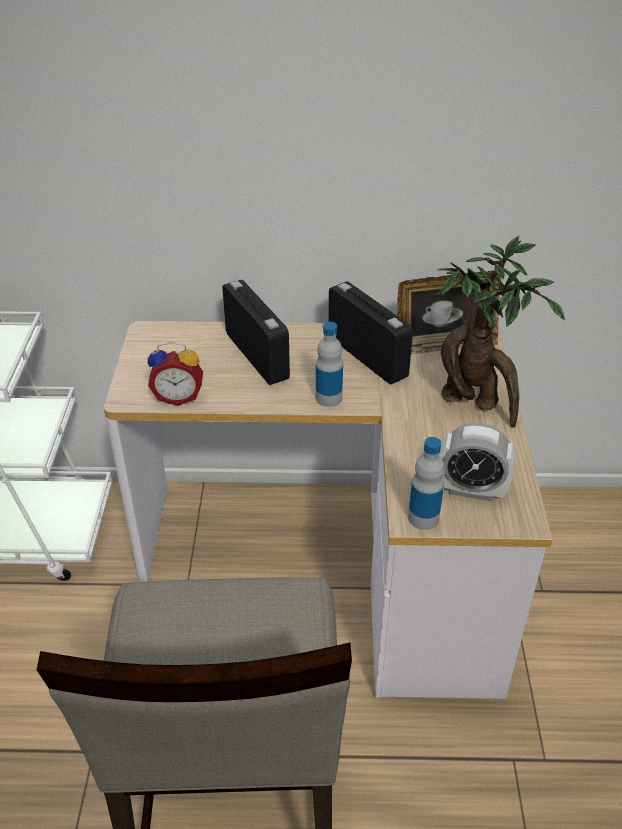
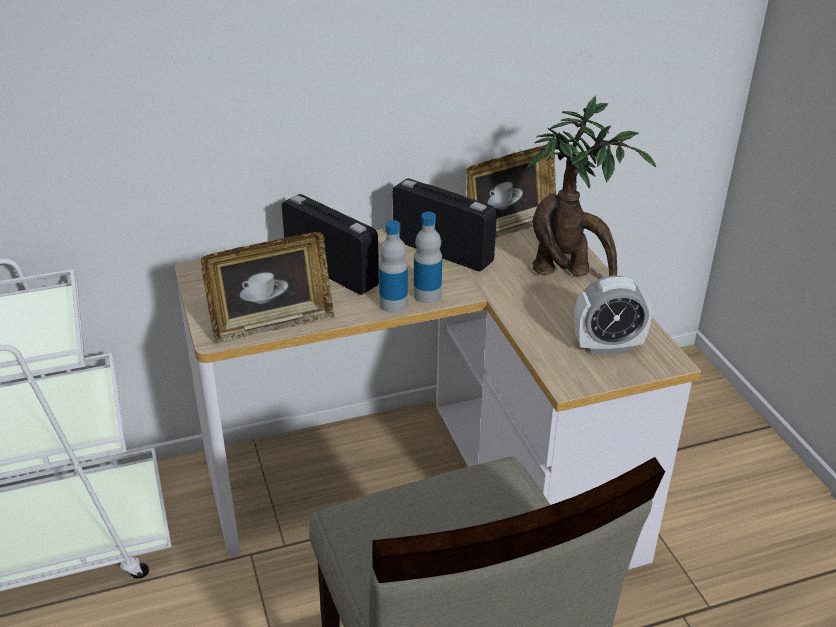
camera: 20 degrees left, 5 degrees down
(178, 396) = (272, 324): alarm clock -> picture frame
(423, 518) = (579, 379): bottle -> bottle (393, 304)

